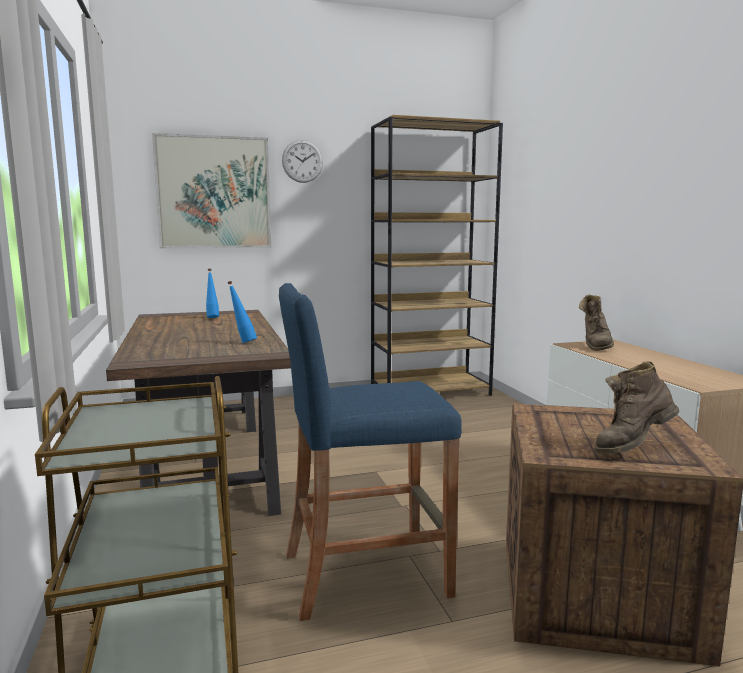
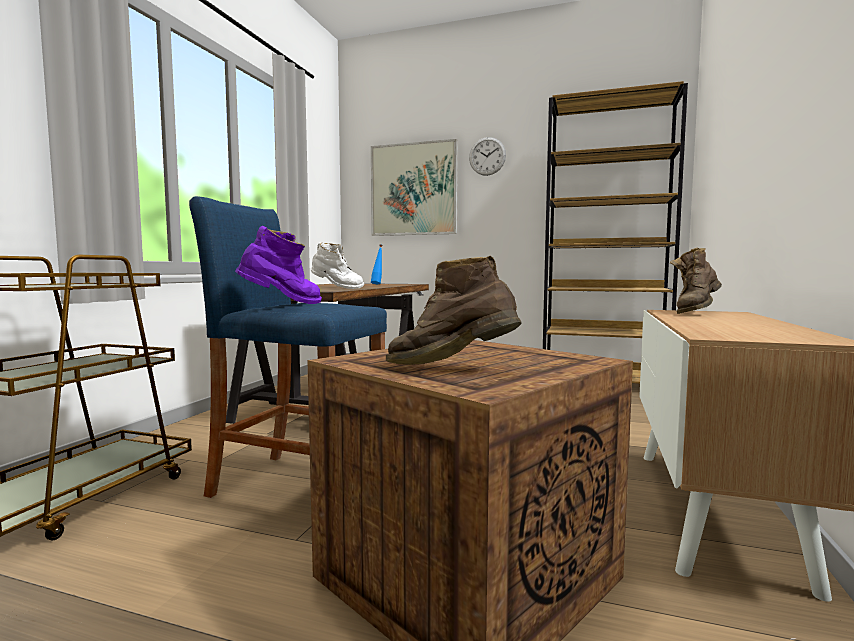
camera: 35 degrees right, 5 degrees down
(242, 342) = (336, 288): blue bottle -> white boot
(381, 400) = (283, 304): none -> purple boot

